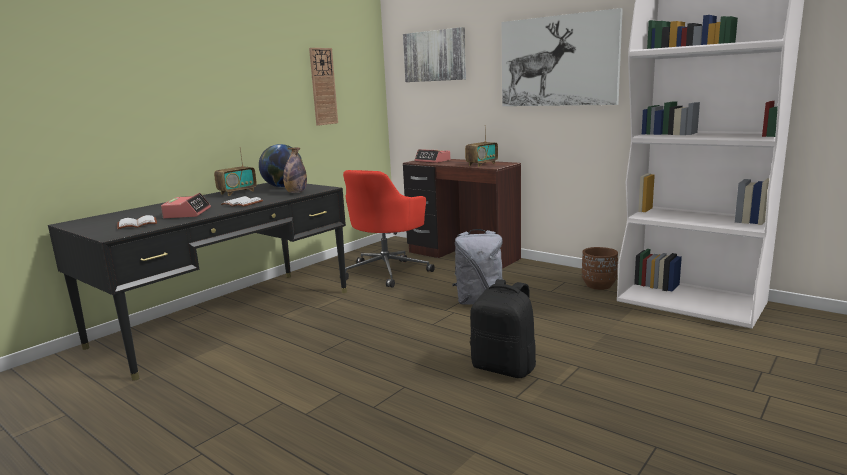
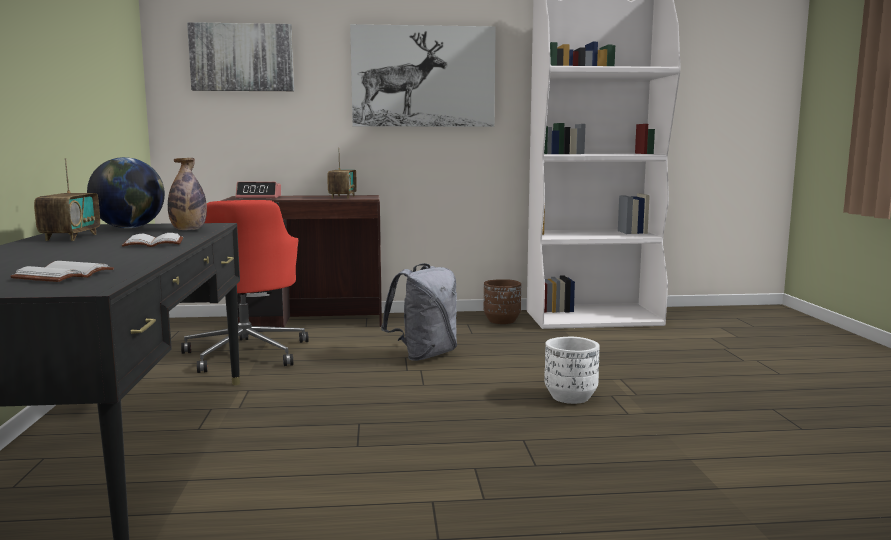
camera: 45 degrees left, 5 degrees down
(187, 213) = (102, 258): alarm clock -> none
(323, 86) = (100, 81): wall clock -> none
(504, 367) = (570, 397): black backpack -> white planter

